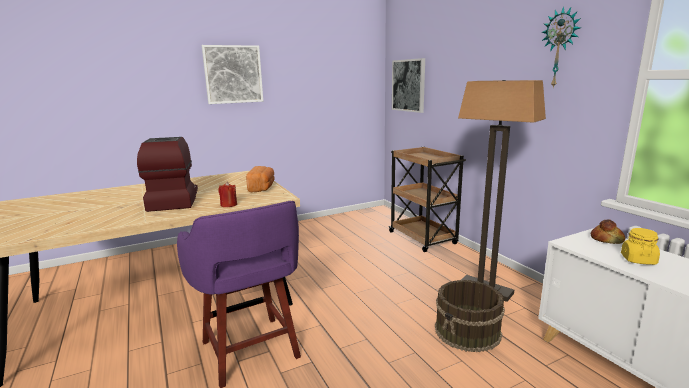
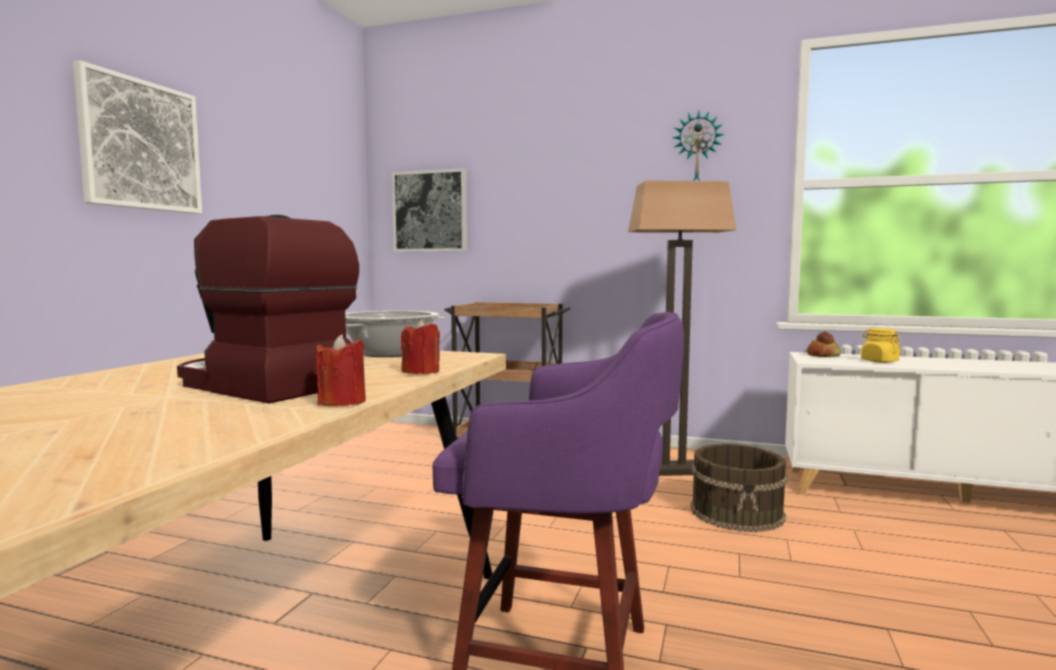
camera: 45 degrees left, 10 degrees down
(158, 217) = (342, 402): none -> red candle
(262, 188) = (389, 353): bread -> cooking pot

